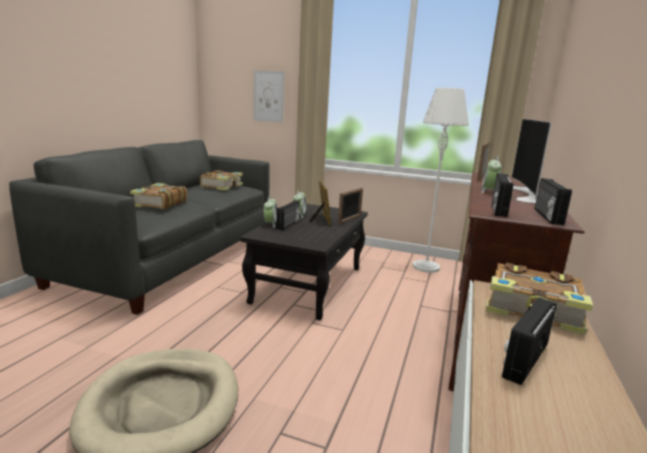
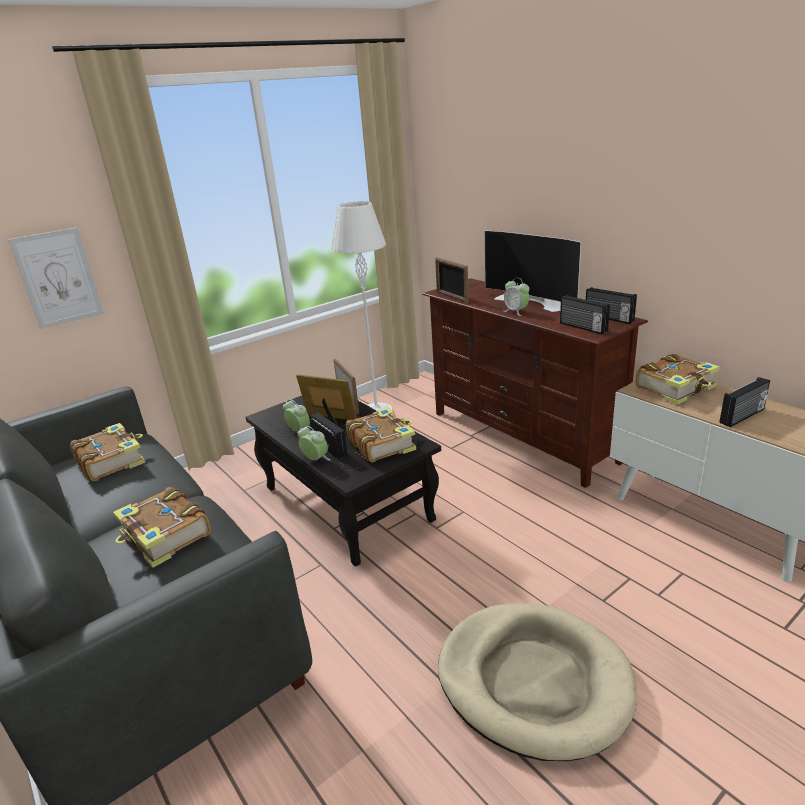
camera: 55 degrees left, 10 degrees up
(307, 235) = (381, 443): none -> book
(523, 359) = (743, 416): radio -> radio turned 105 degrees counterclockwise

